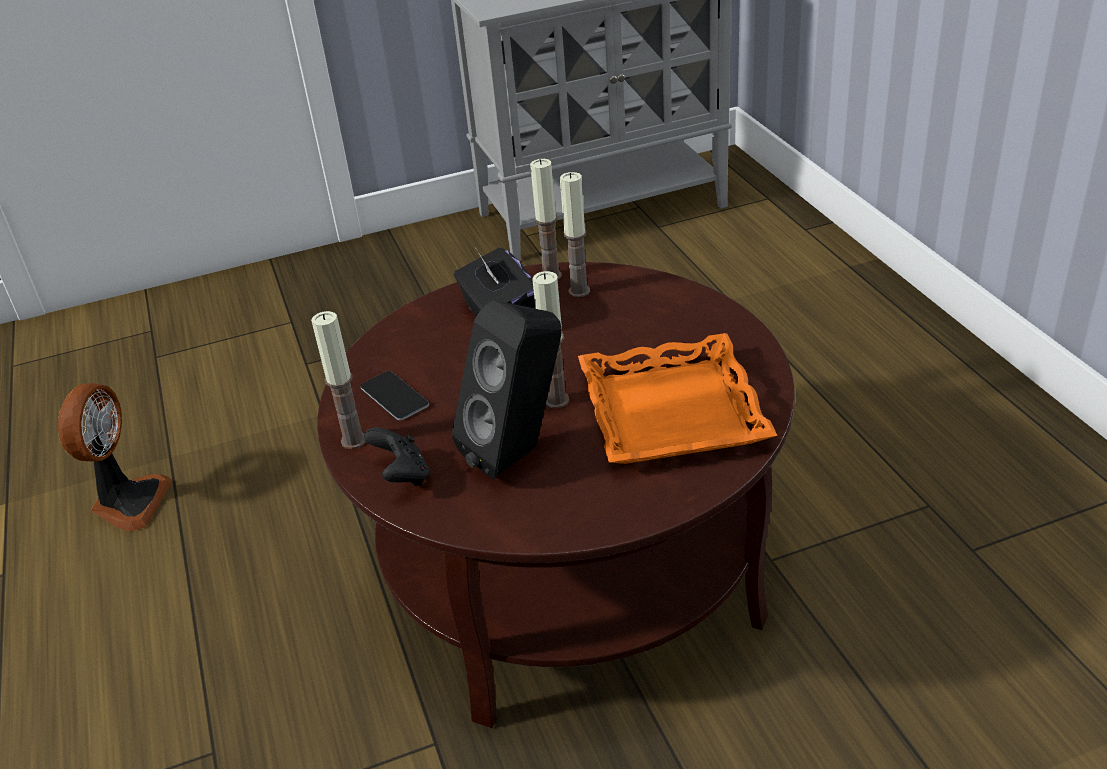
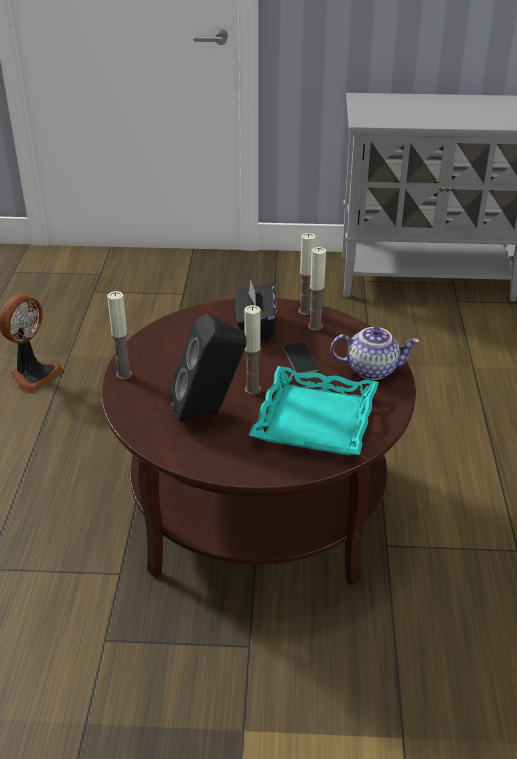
camera: 20 degrees right, 0 degrees up
(394, 396) = (163, 356): phone -> phone (300, 358)
(402, 476) = (136, 404): black game controller -> none
(670, 412) = (314, 419): orange tray -> turquoise tray
(696, 322) = (372, 369): none -> teapot

